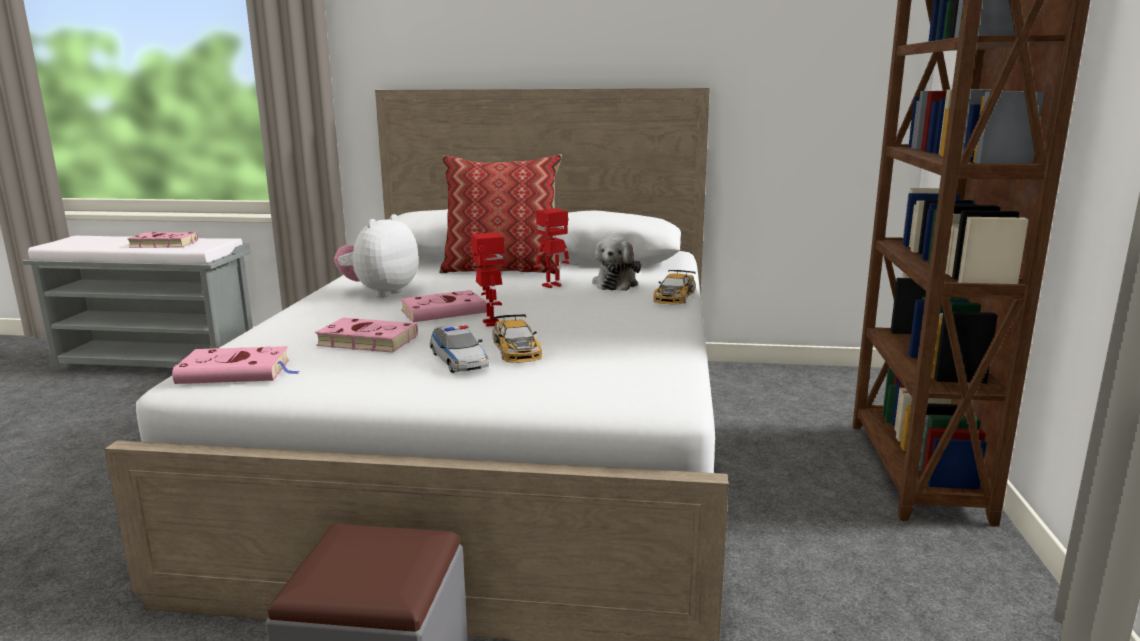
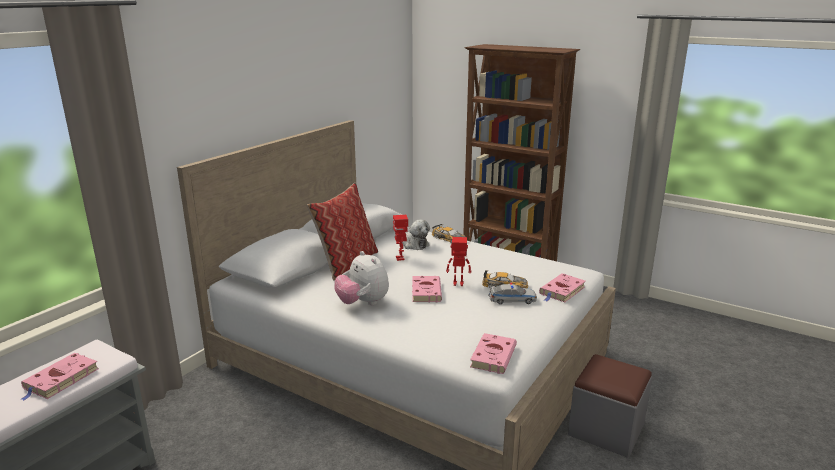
camera: 65 degrees left, 5 degrees up
(365, 341) = (463, 318): pink book -> pink book (562, 291)

